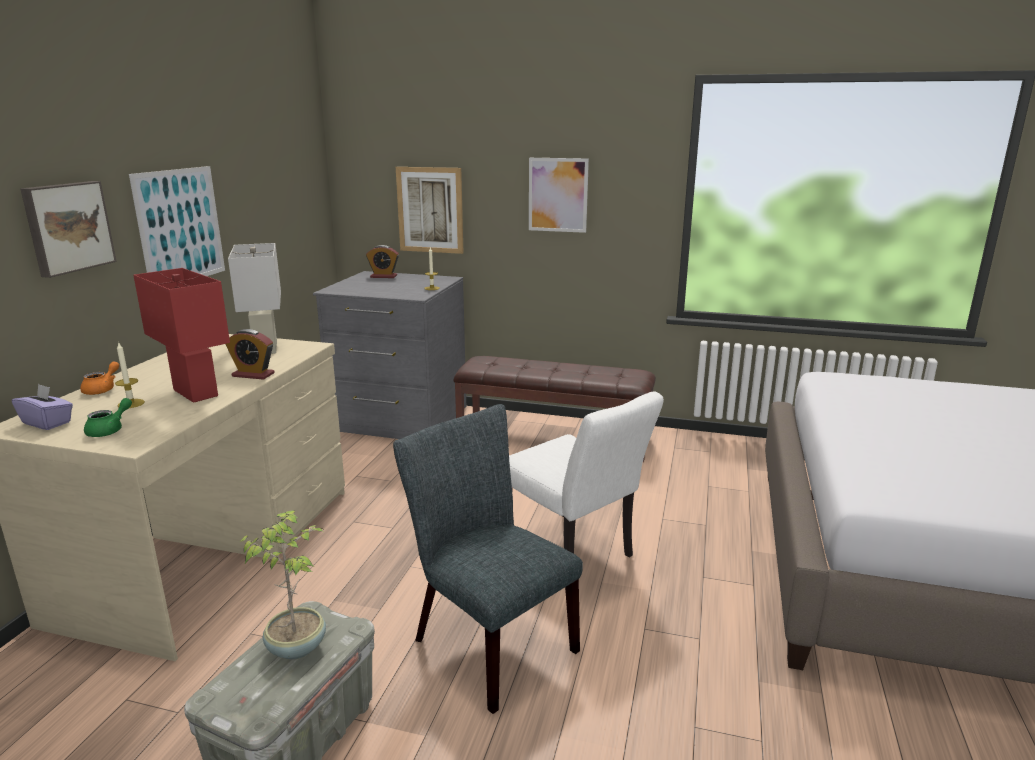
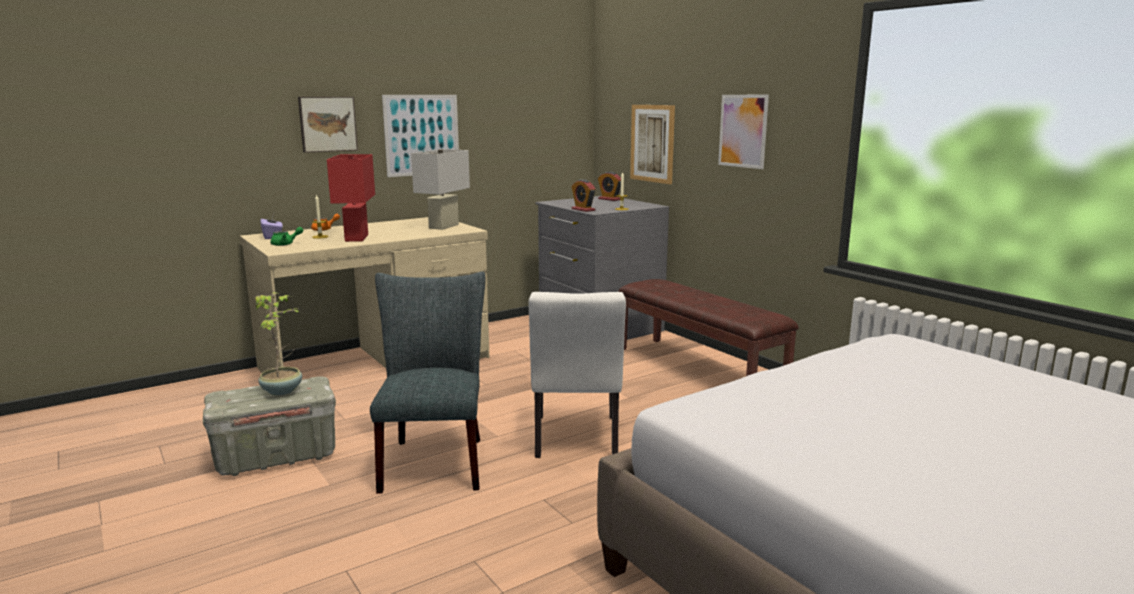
camera: 40 degrees right, 5 degrees down
(253, 375) = (403, 236): alarm clock -> alarm clock (583, 210)

